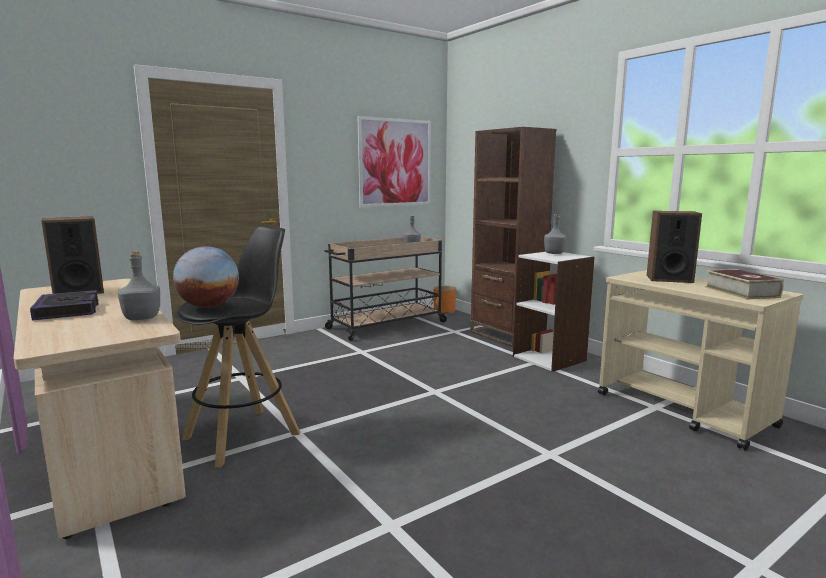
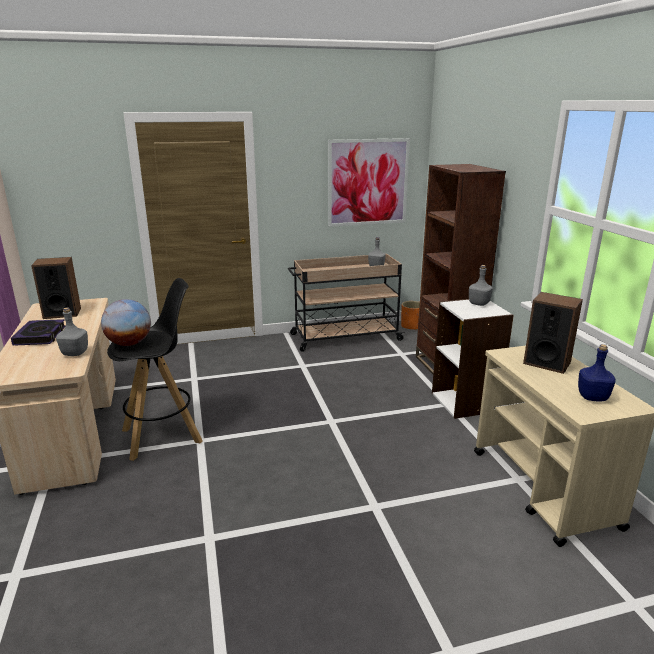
camera: 20 degrees right, 10 degrees up
(741, 292) = (592, 397): book -> blue bottle

